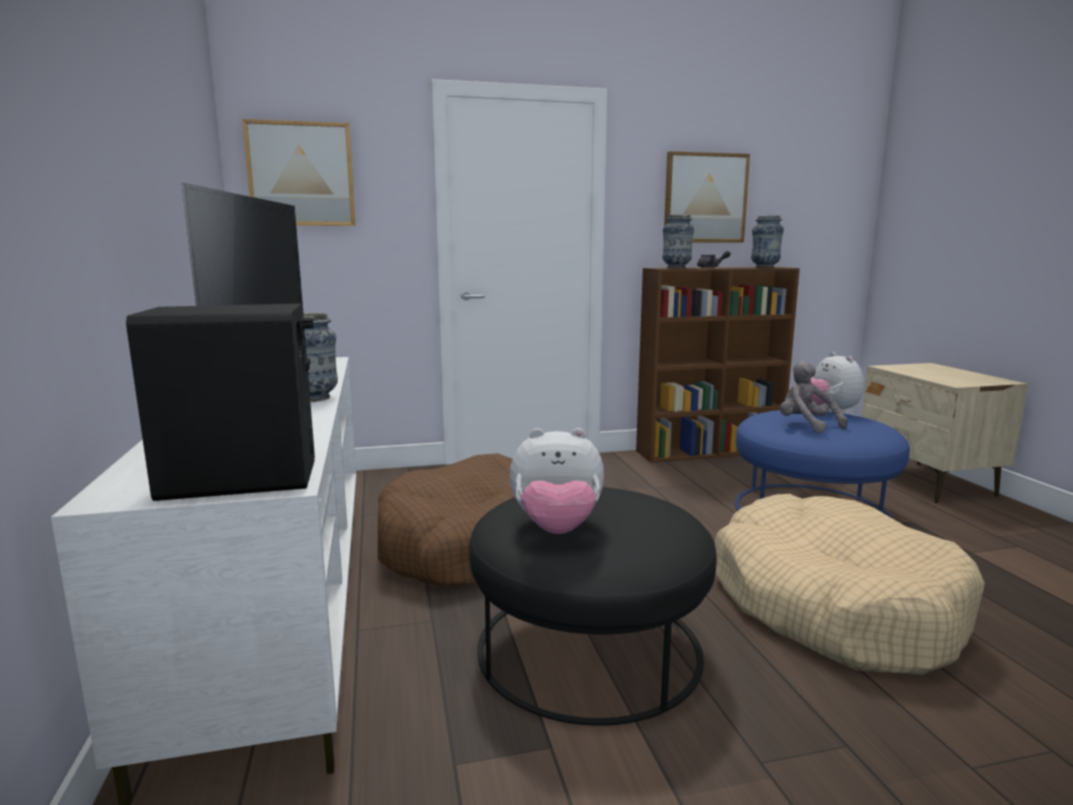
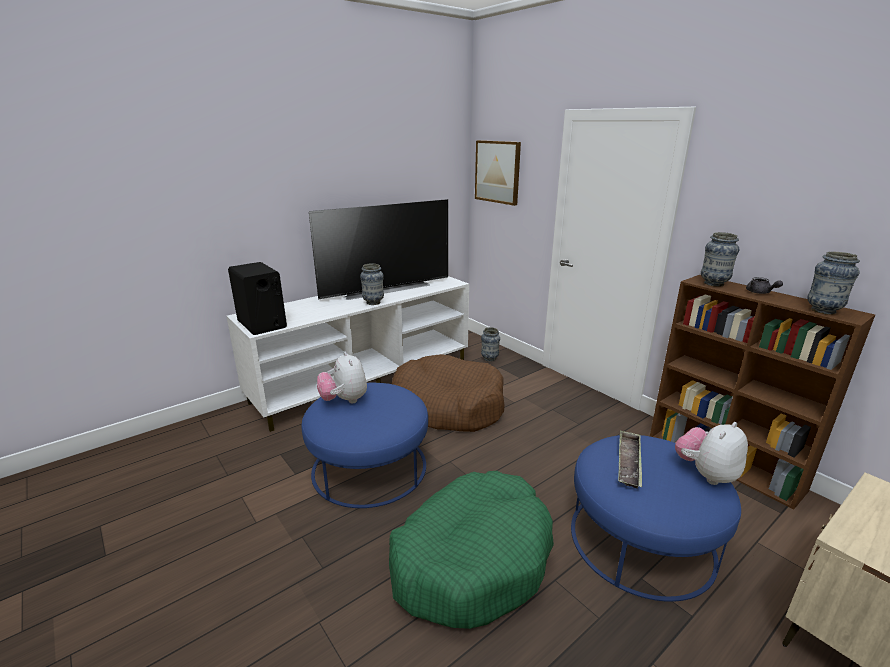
camera: 65 degrees right, 10 degrees up
(378, 486) = (489, 359): none -> vase
(589, 647) = (369, 467): black ottoman -> blue ottoman
(705, 198) = (786, 219): picture -> none
(806, 425) = (629, 462): grey plush toy -> tray
(833, 605) = (471, 558): beige dog bed -> green dog bed

